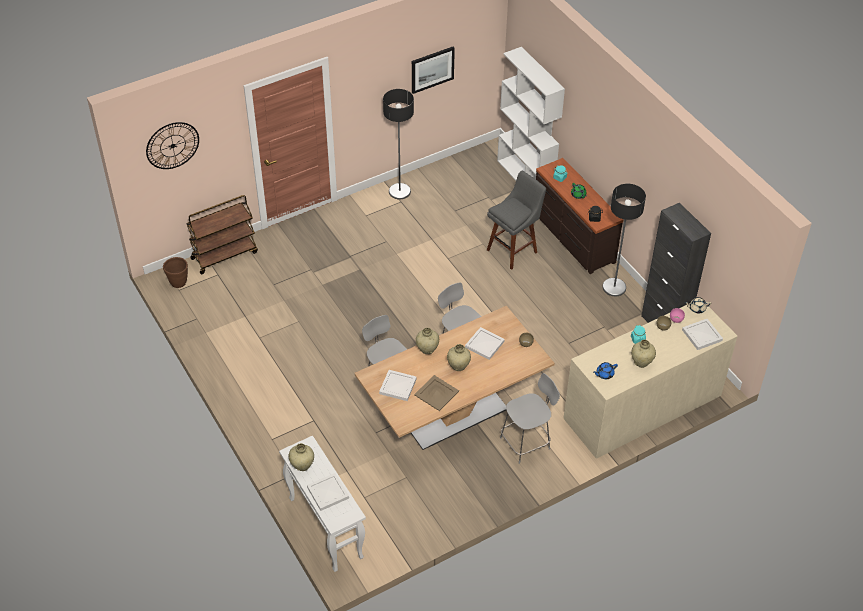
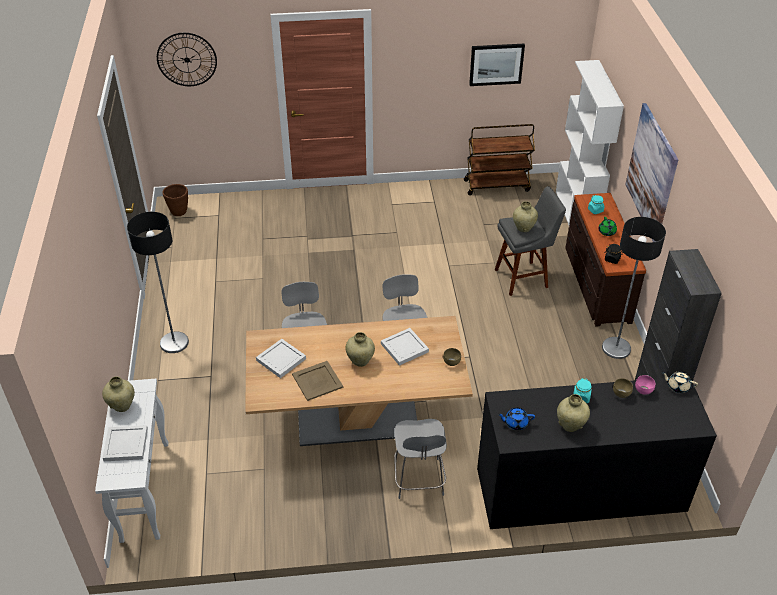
camera: 25 degrees right, 5 degrees down
(224, 255) = (237, 201): brown cart -> brown cart (497, 185)
(399, 191) = (438, 192): floor lamp -> floor lamp (174, 343)
(427, 349) = (338, 333): beige vase -> beige vase (523, 228)
(526, 442) = (419, 480): grey chair -> grey chair turned 90 degrees clockwise
(611, 143) = (651, 172): none -> picture
(642, 406) = (580, 489): beige dresser -> black dresser
(702, 335) = (668, 419): white tray -> none

